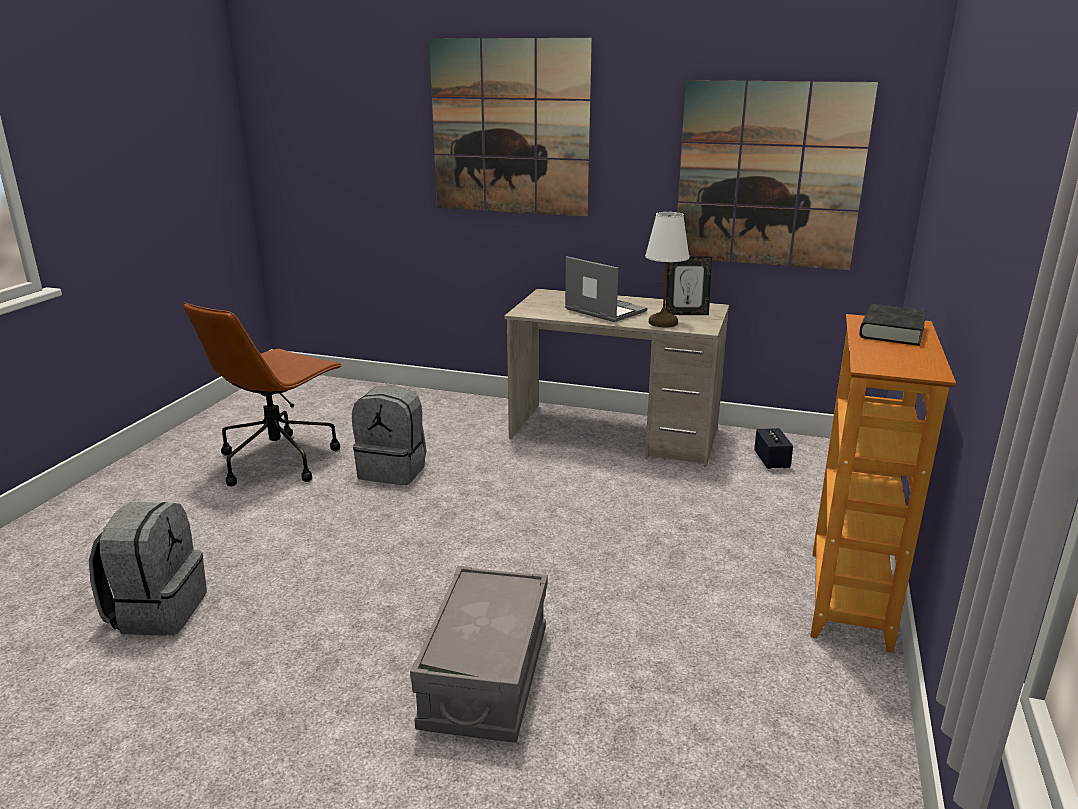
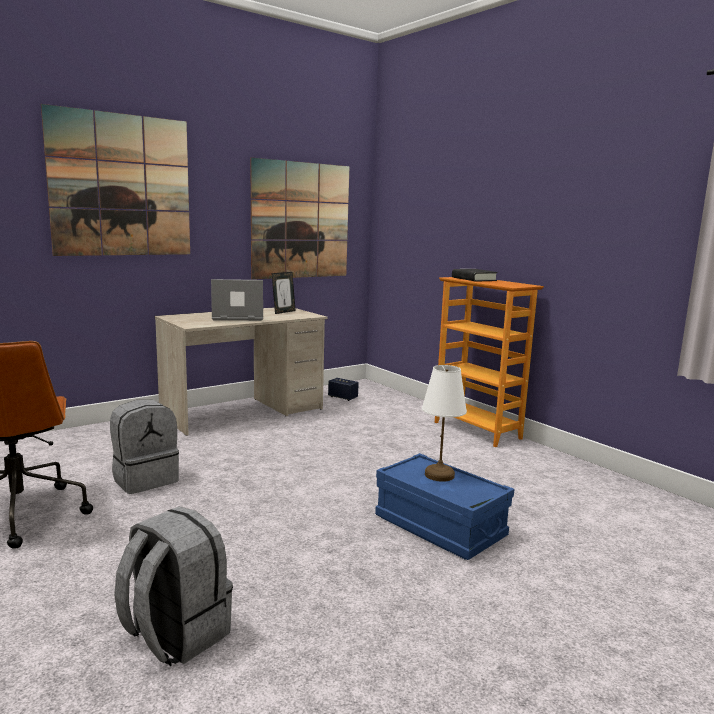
camera: 55 degrees left, 10 degrees down
(486, 678) = (440, 526): grey storage box -> blue storage box
(663, 322) = (286, 316): white table lamp -> white table lamp (439, 474)

